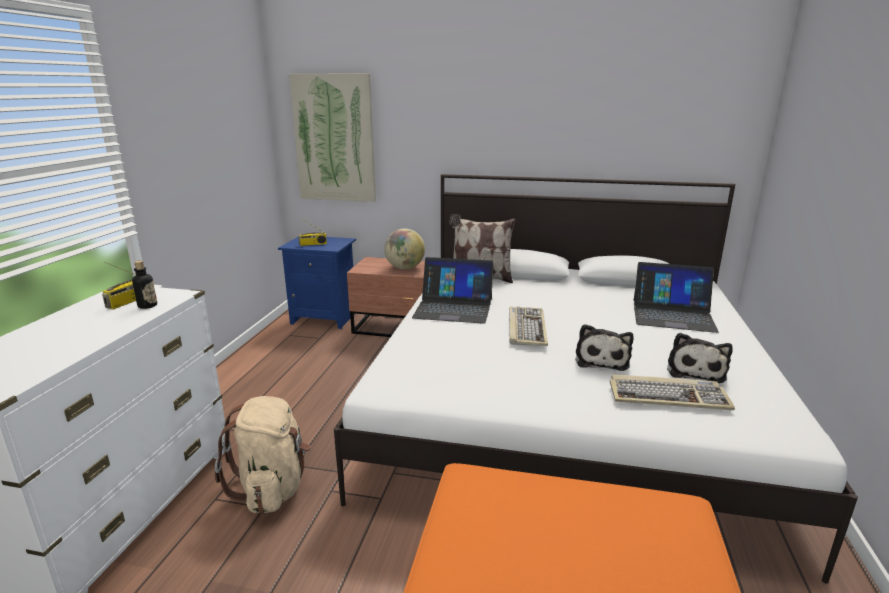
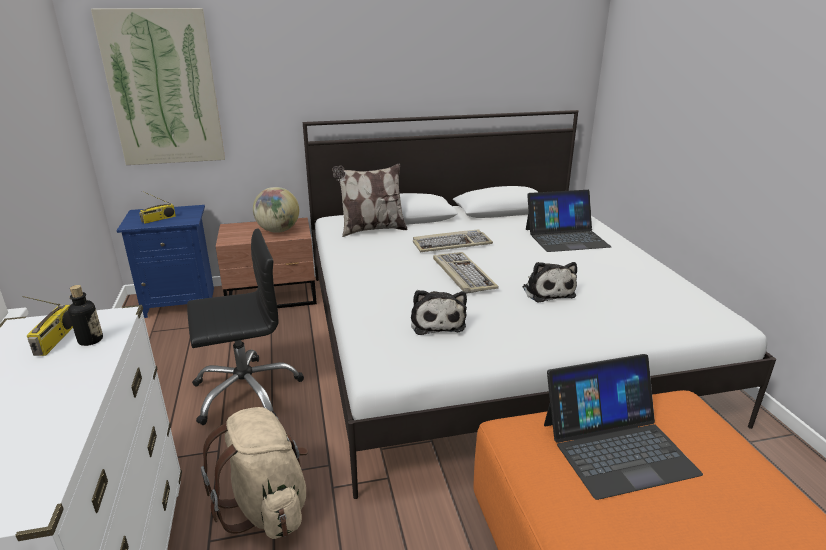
camera: 25 degrees left, 5 degrees up
(322, 396) = (246, 391): none -> black office chair
(453, 308) = (375, 267): laptop -> laptop (617, 447)
(668, 396) = (623, 312): keyboard -> keyboard (452, 244)
(695, 370) = (622, 284): plush toy -> plush toy (437, 322)

